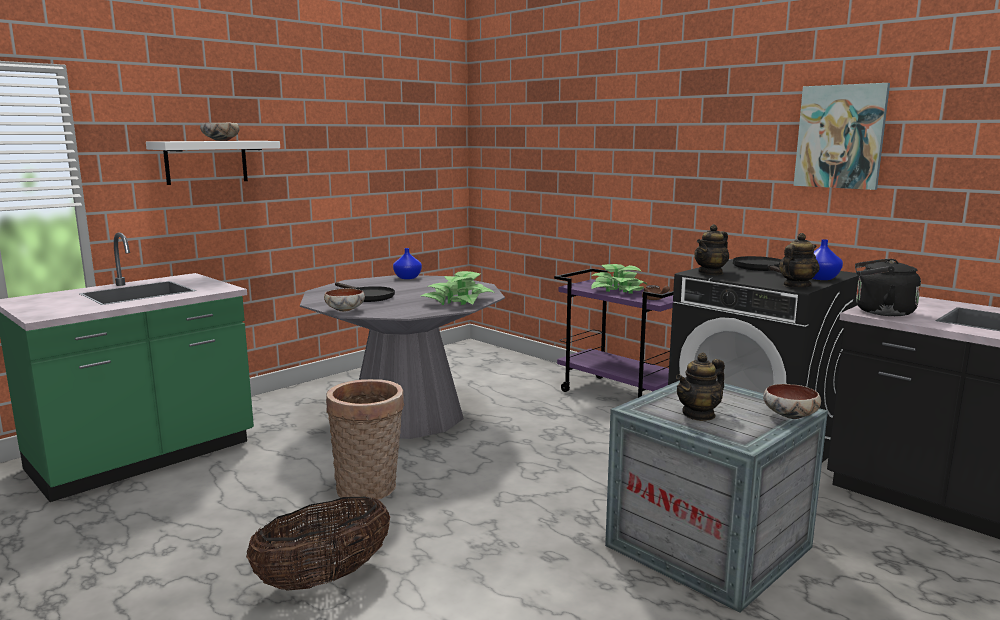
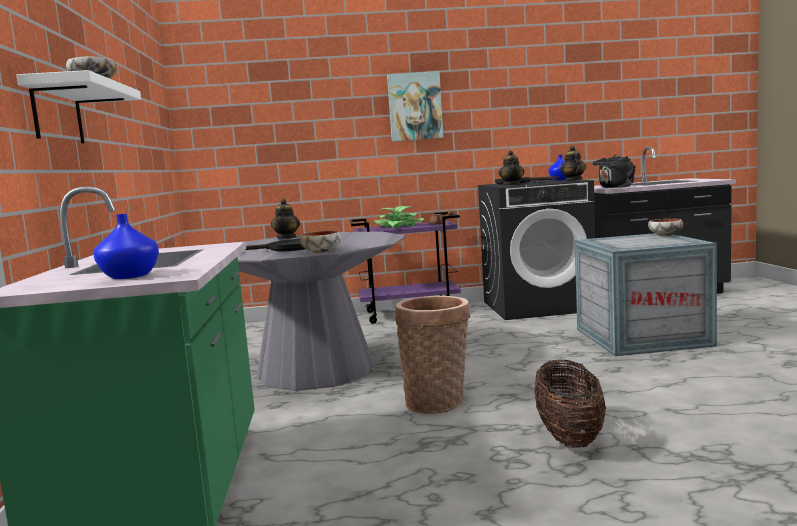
camera: 50 degrees left, 5 degrees down
(408, 277) = (248, 242): blue vase -> blue vase (131, 276)
(458, 301) = (368, 236): potted plant -> none
(699, 414) = (645, 243): teapot -> teapot (287, 238)
(840, 136) = (532, 95): picture -> picture (415, 106)

